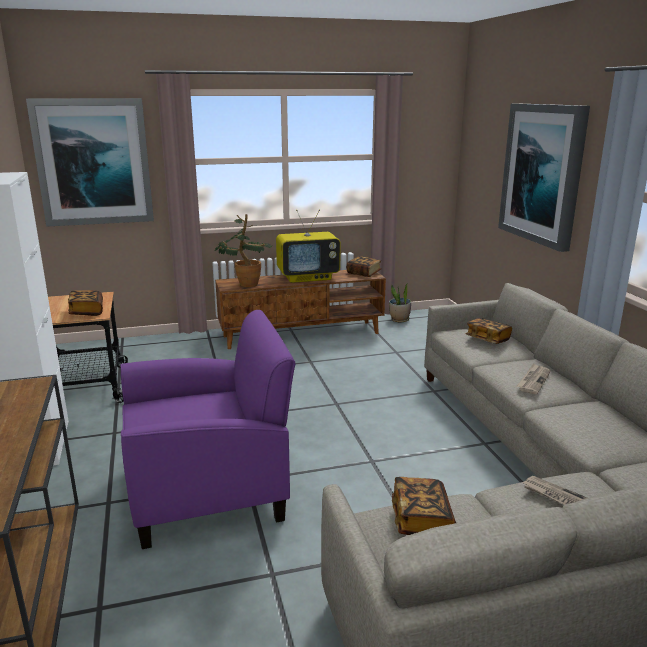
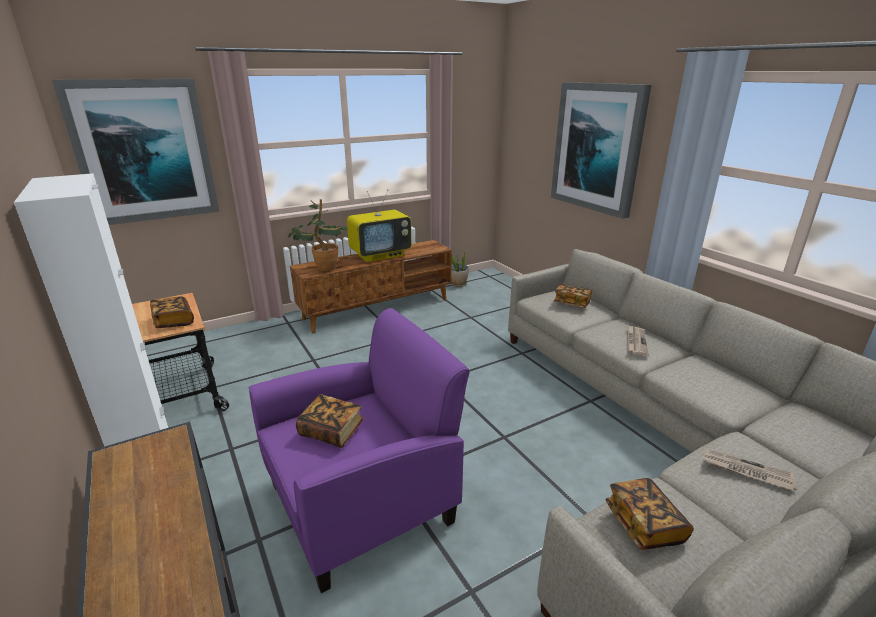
camera: 15 degrees left, 5 degrees up
(363, 273) = (429, 246): book -> book (331, 431)

